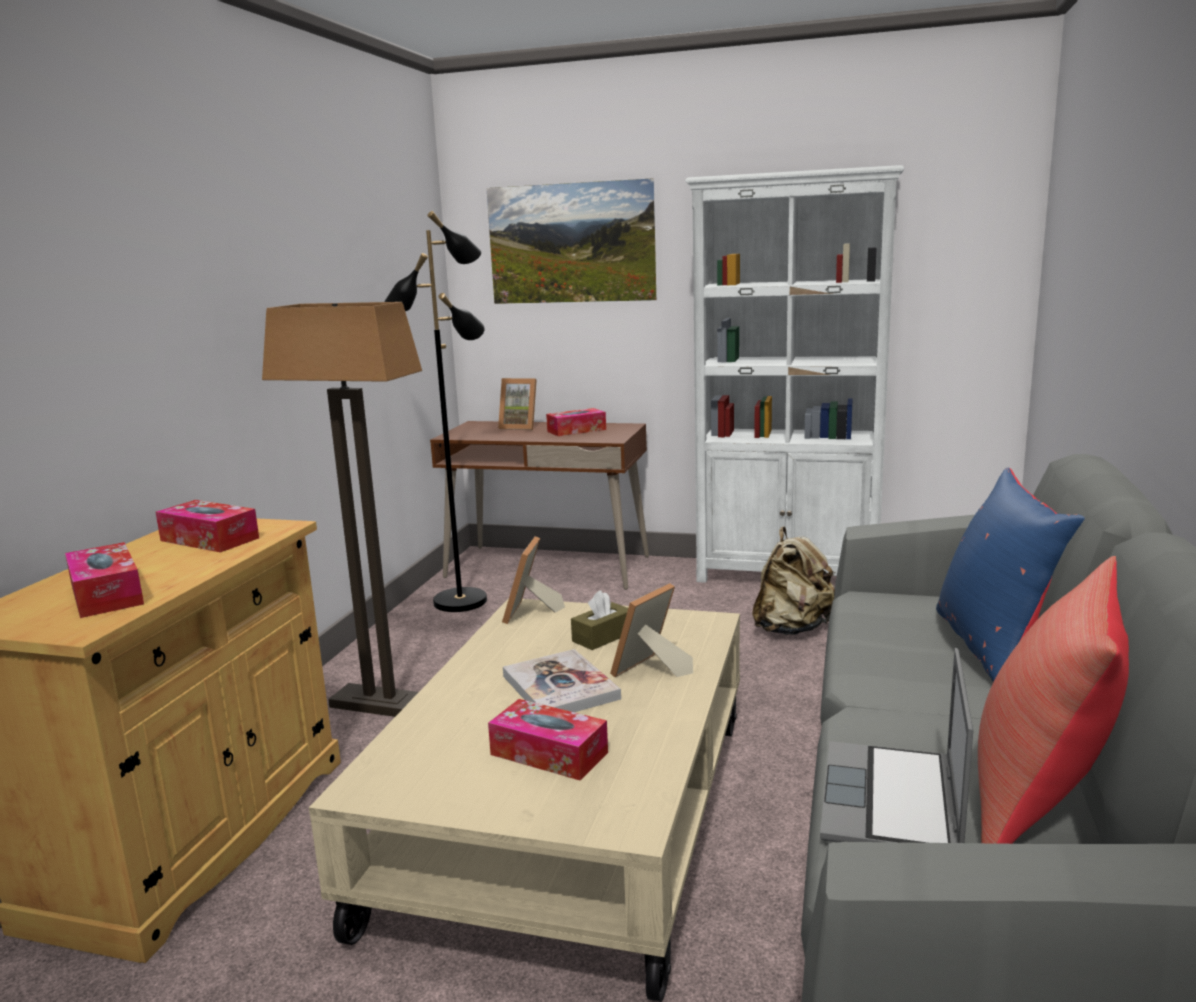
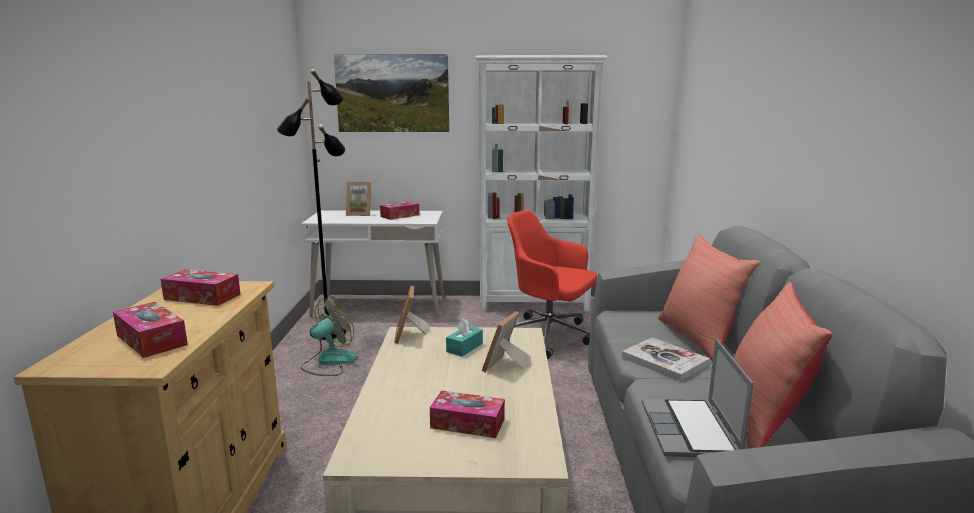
camera: 15 degrees left, 0 degrees up
(379, 705) = (298, 405): floor lamp -> none
(444, 645) = (329, 362): none -> fan
(548, 567) = (380, 306): brown desk -> white desk
(560, 687) = (453, 381): book -> book (664, 361)
(603, 637) = (464, 348): brown tissue box -> turquoise tissue box
(792, 629) = (549, 336): beige backpack -> red office chair
(996, 650) = (700, 339): blue pillow -> red pillow

